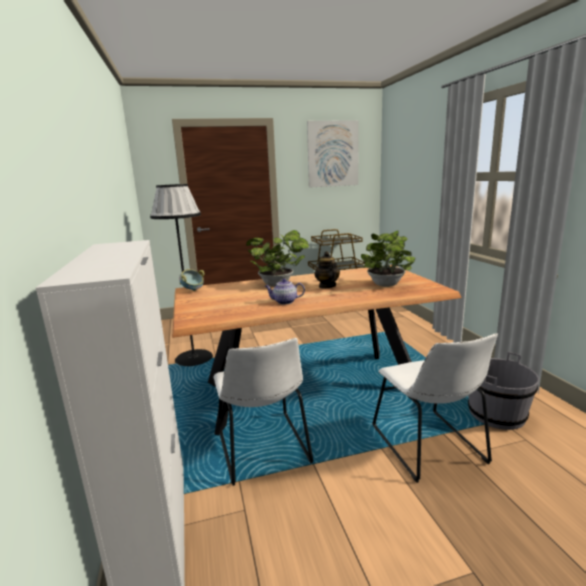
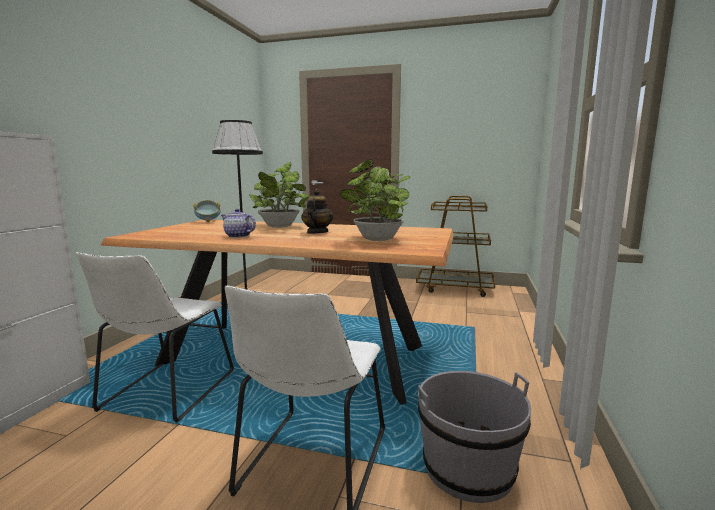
camera: 30 degrees right, 5 degrees down
(333, 154) = (472, 103): picture -> none

